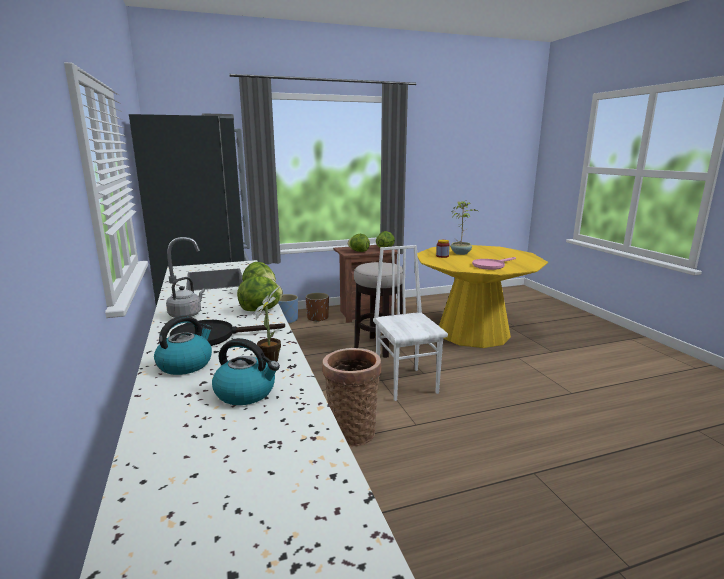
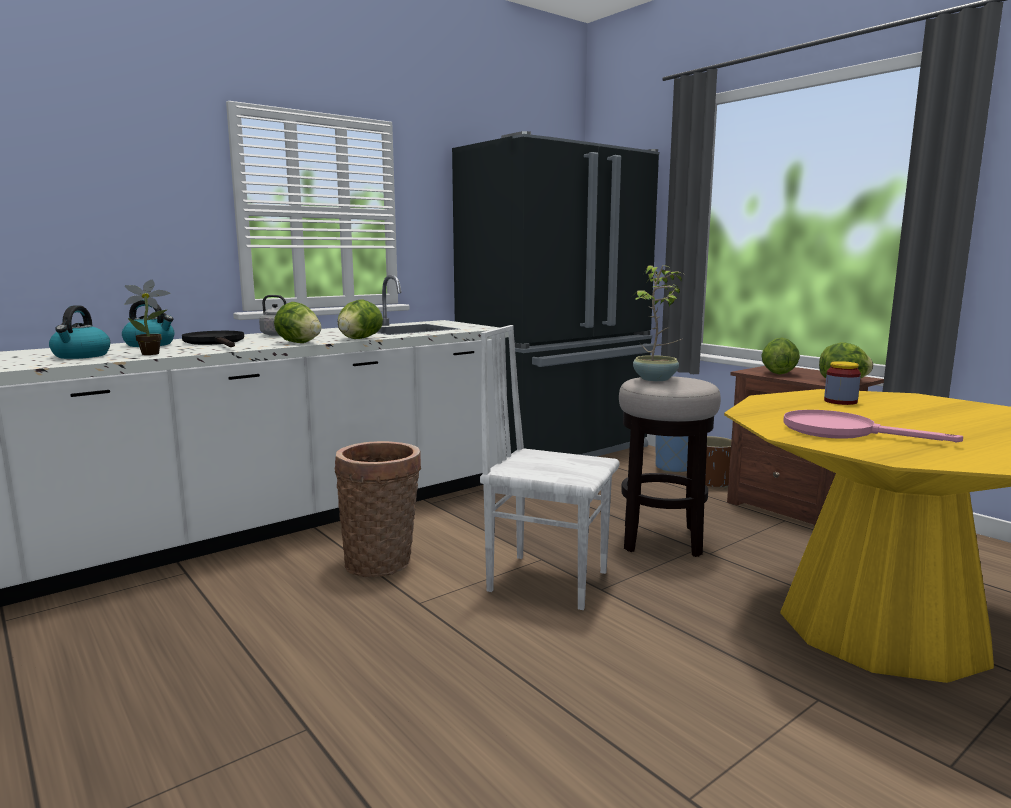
camera: 70 degrees right, 5 degrees down
(407, 383) = (547, 580): white chair -> white chair turned 120 degrees counterclockwise
(461, 253) = (910, 410): potted plant -> potted plant (656, 379)

